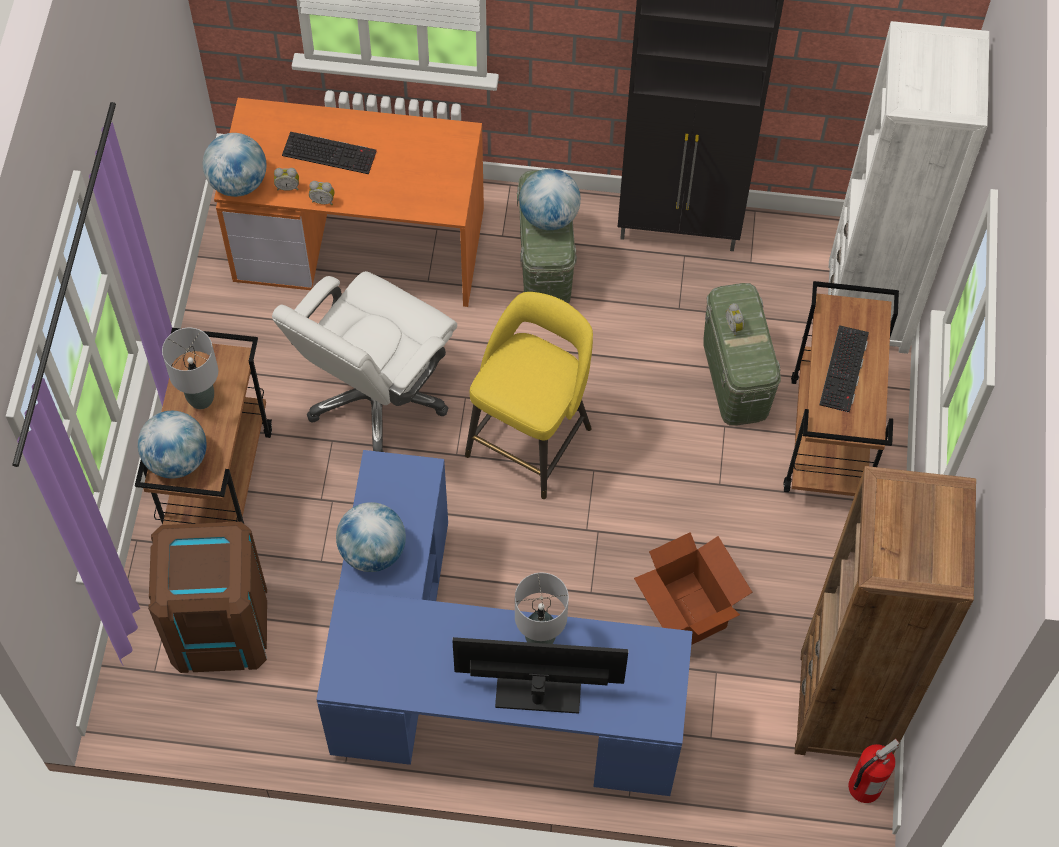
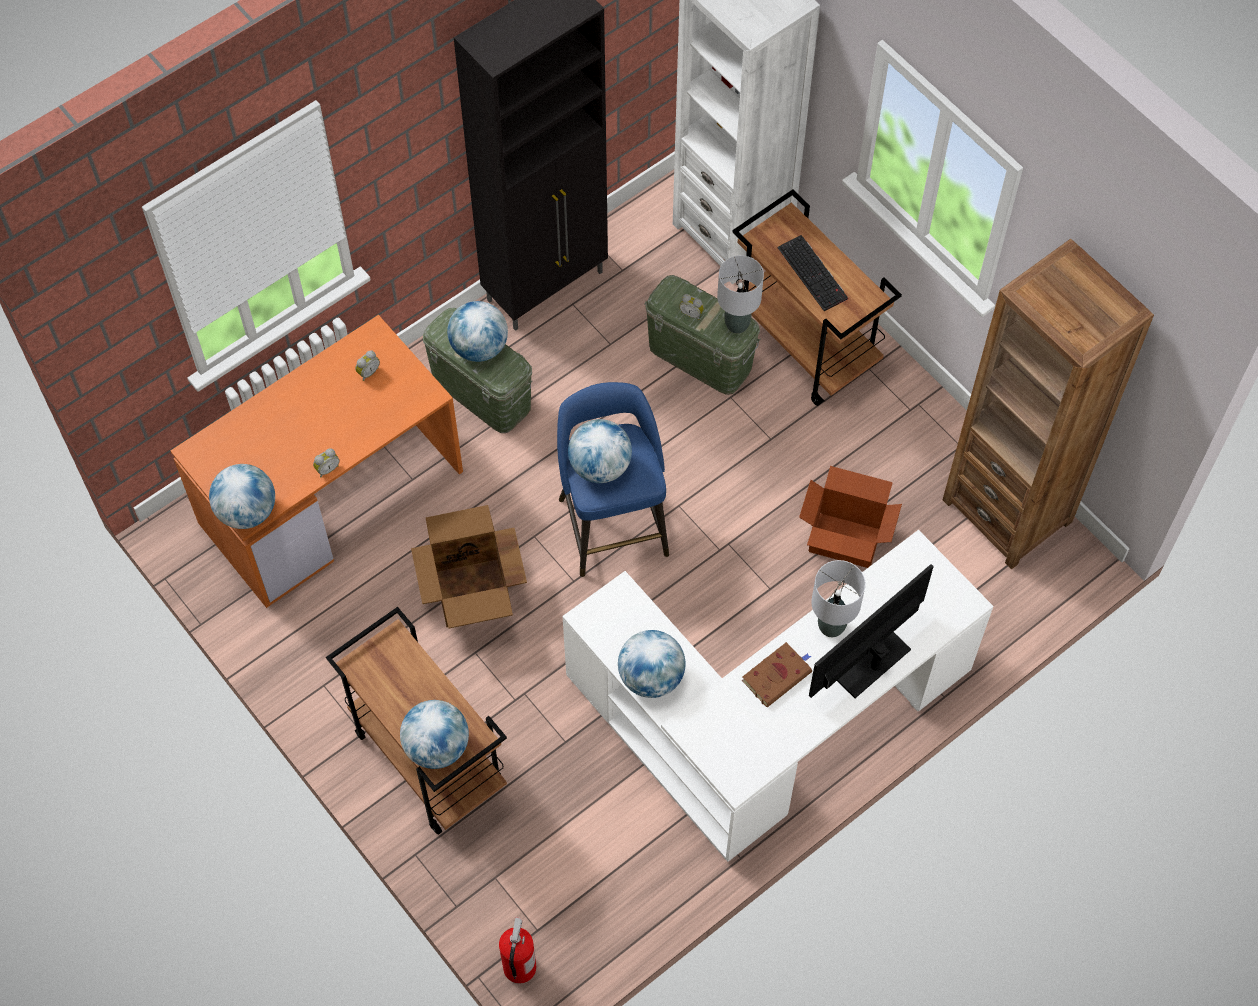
camera: 45 degrees left, 0 degrees up
(201, 398) = (402, 689): grey table lamp -> grey table lamp (736, 324)
(220, 626) = (547, 854): brown trash can -> none
(288, 186) = (288, 482): alarm clock -> alarm clock (368, 372)
(330, 152) = (291, 430): keyboard -> none
(376, 398) = (472, 594): white office chair -> cardboard box
(459, 636) = (777, 675): none -> brown book
(476, 688) = (769, 723): blue desk -> white desk
(517, 370) = (600, 466): none -> globe
(531, 439) = (612, 523): yellow stool -> blue stool
(863, 787) = (1073, 549): fire extinguisher -> fire extinguisher (518, 968)

